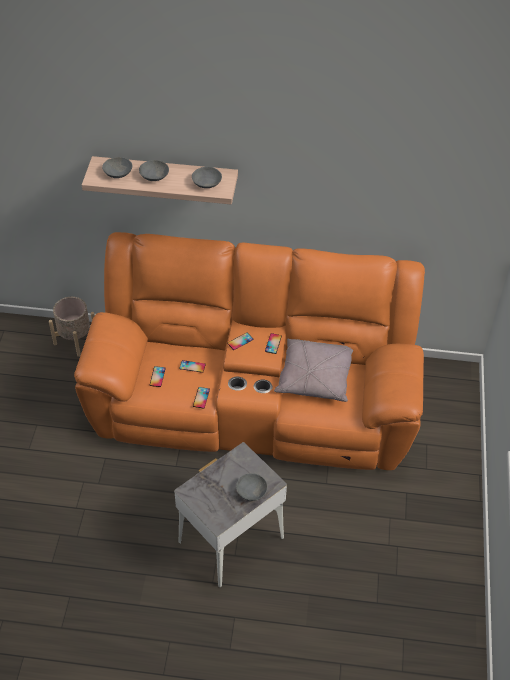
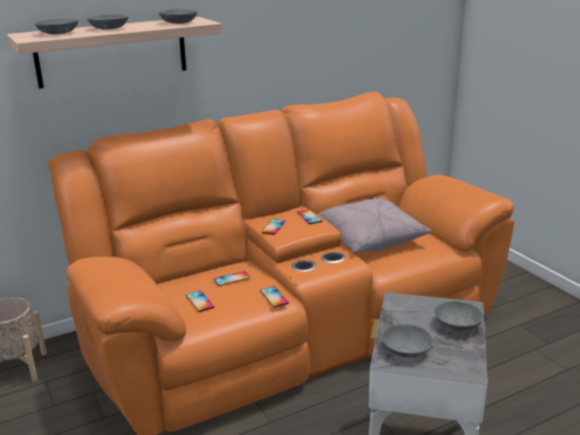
camera: 35 degrees left, 25 degrees down
(203, 490) = (405, 350): none -> grey bowl

